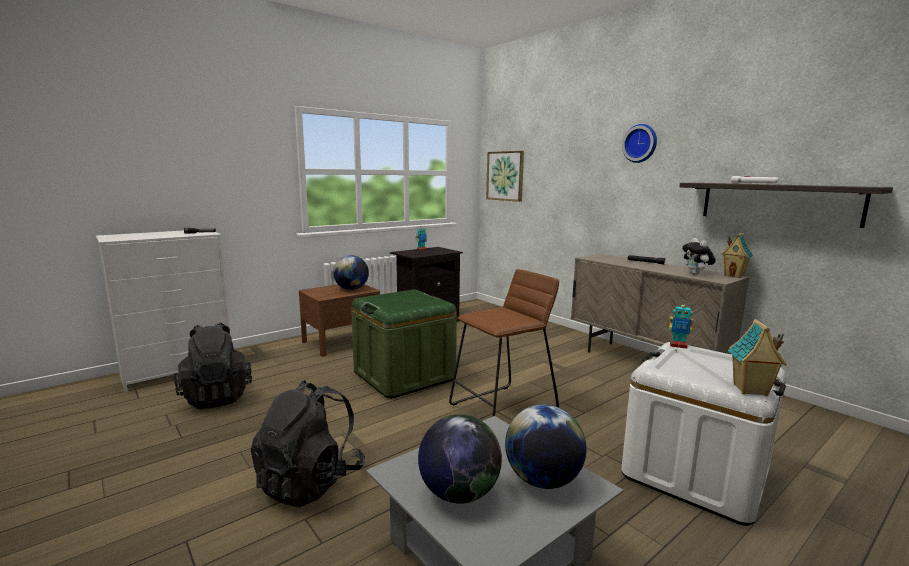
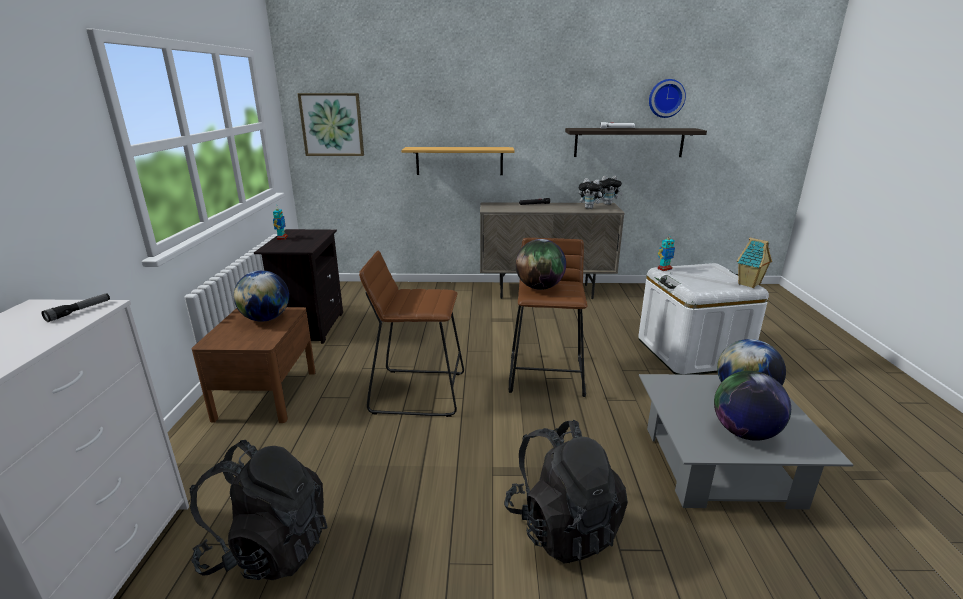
camera: 50 degrees left, 10 degrees up
(404, 376) = (418, 392): green storage box -> brown stool
(494, 313) = (539, 287): none -> globe
(589, 211) = (459, 161): none -> shelf
(640, 143) = (510, 90): wall clock -> wall clock (666, 98)
(734, 276) = (607, 204): toy house -> plush toy

